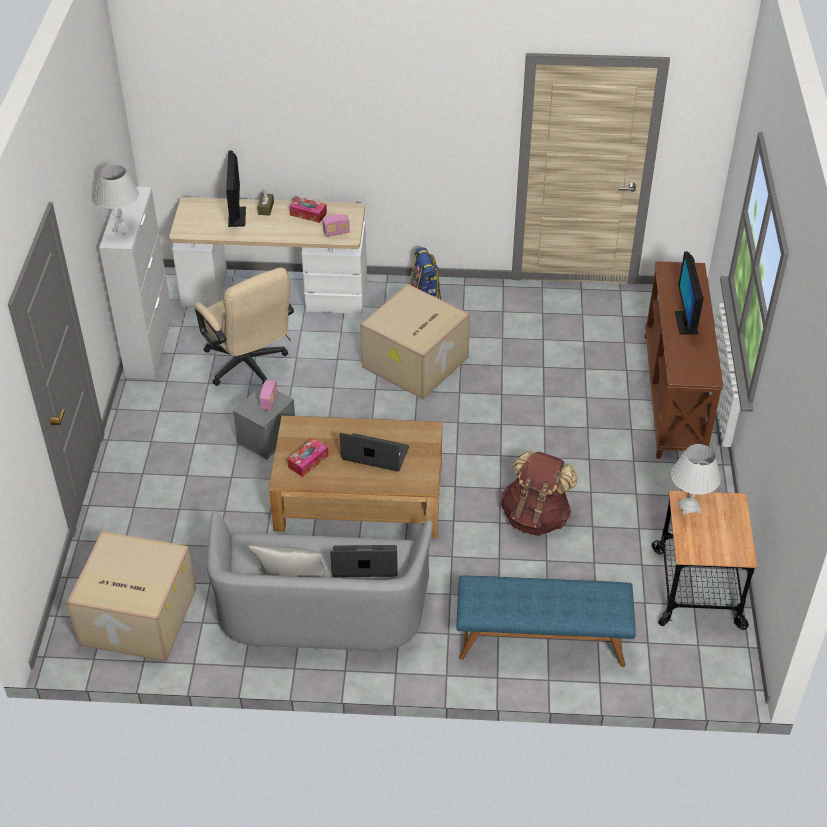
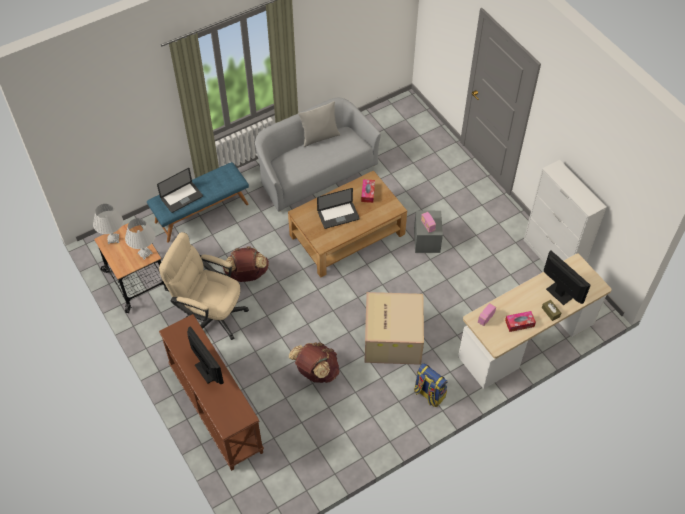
camera: 145 degrees right, 10 degrees up
(123, 229) = (563, 177): white table lamp -> white table lamp (113, 239)
(136, 617) = (392, 126): cardboard box -> none
(249, 367) = (482, 277): beige office chair -> beige office chair (210, 314)
(364, 563) = (296, 163): laptop -> laptop (182, 198)
(531, 374) = (316, 372): none -> brown backpack

